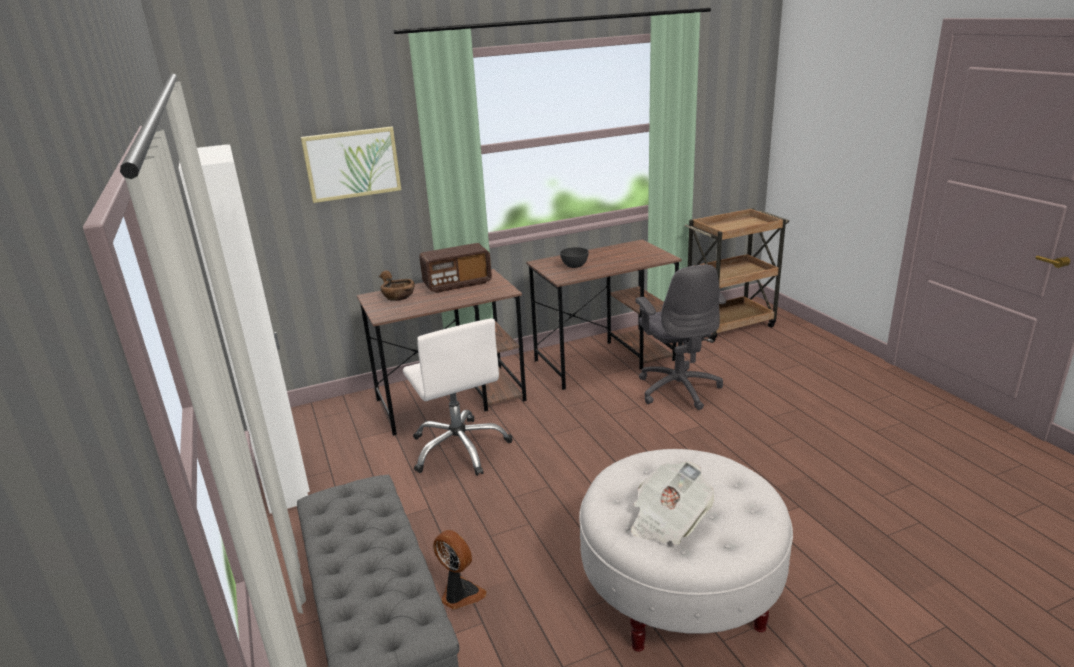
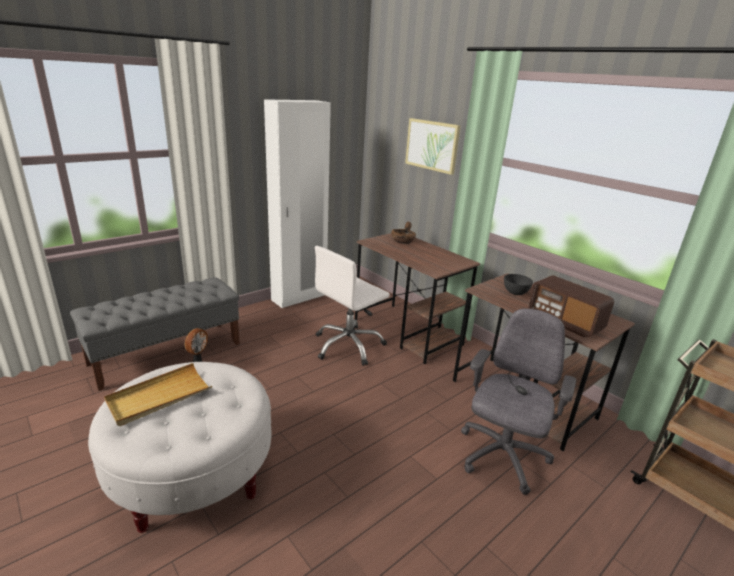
camera: 70 degrees right, 0 degrees up
(457, 284) = (437, 254): radio -> radio (564, 322)
(668, 521) = (159, 396): newspaper -> beige tray
(678, 388) = (501, 457): grey office chair -> grey office chair turned 150 degrees clockwise

